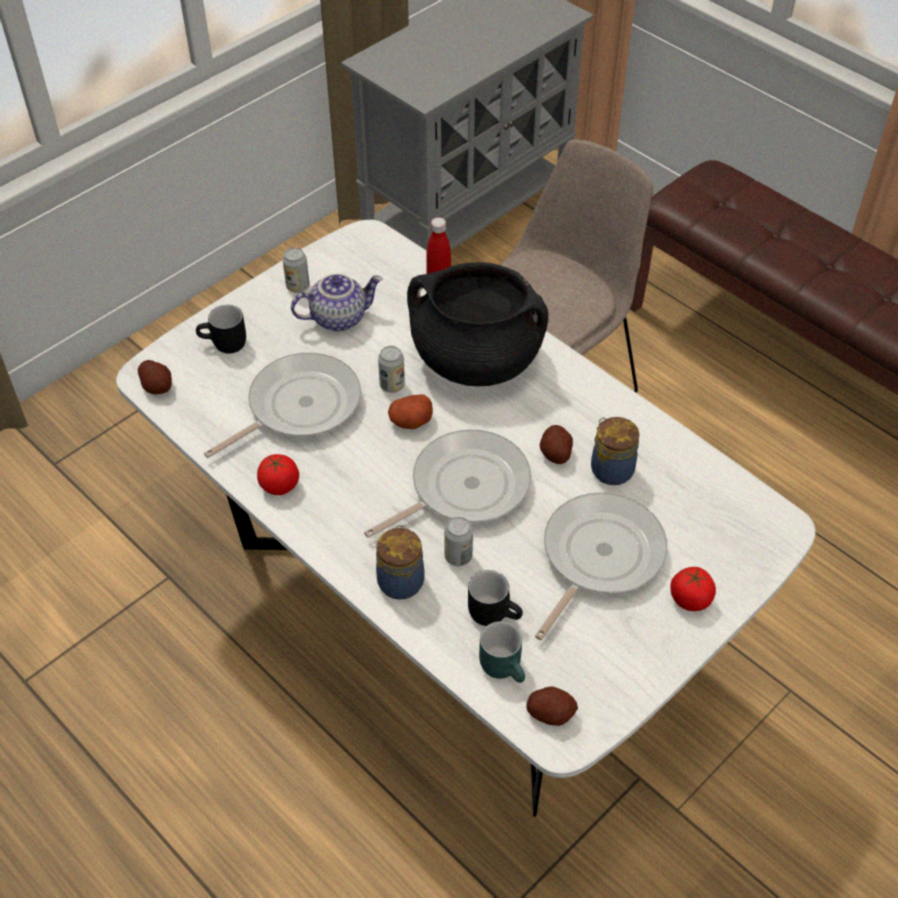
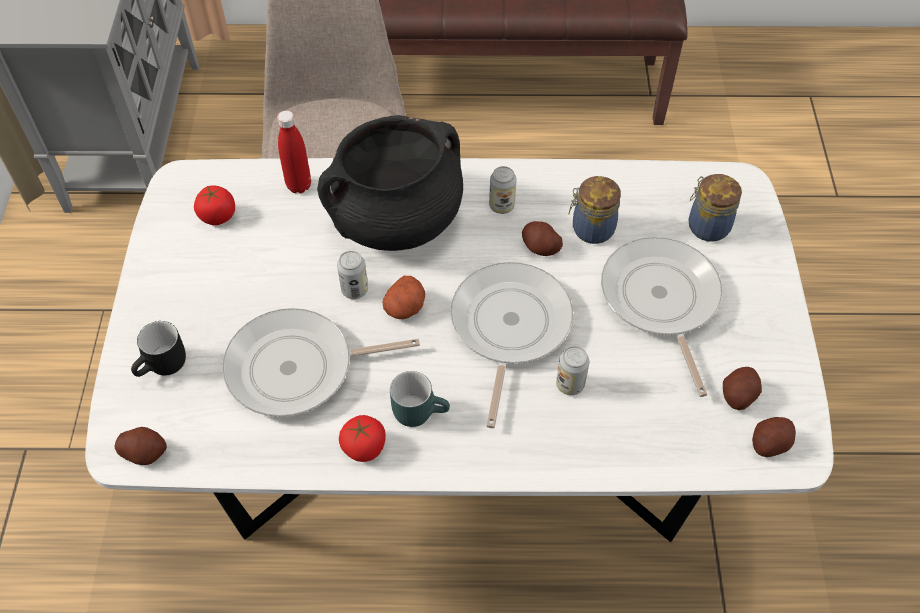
camera: 45 degrees left, 5 degrees up
(297, 286) = (169, 266): can -> can (501, 206)
(298, 406) = (298, 368): frying pan -> frying pan turned 105 degrees counterclockwise
(339, 317) = (240, 266): teapot -> none
(401, 580) = (552, 440): jar -> jar (706, 226)
(495, 612) = (645, 403): black mug -> none
(506, 667) = (701, 437): turquoise mug -> turquoise mug (420, 410)
(571, 664) = (738, 395): none -> potato
(690, 599) = (750, 281): tomato -> tomato (218, 215)

